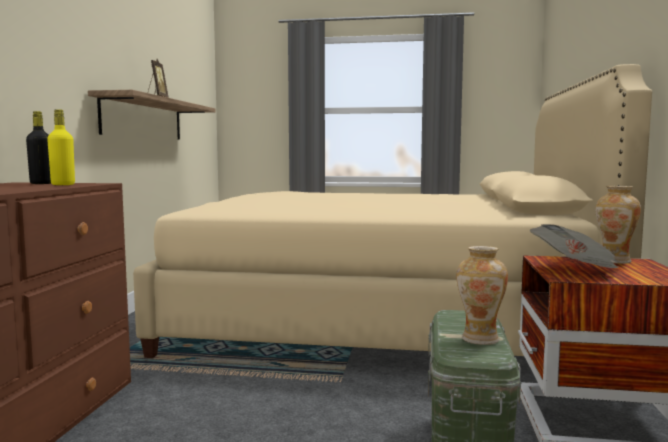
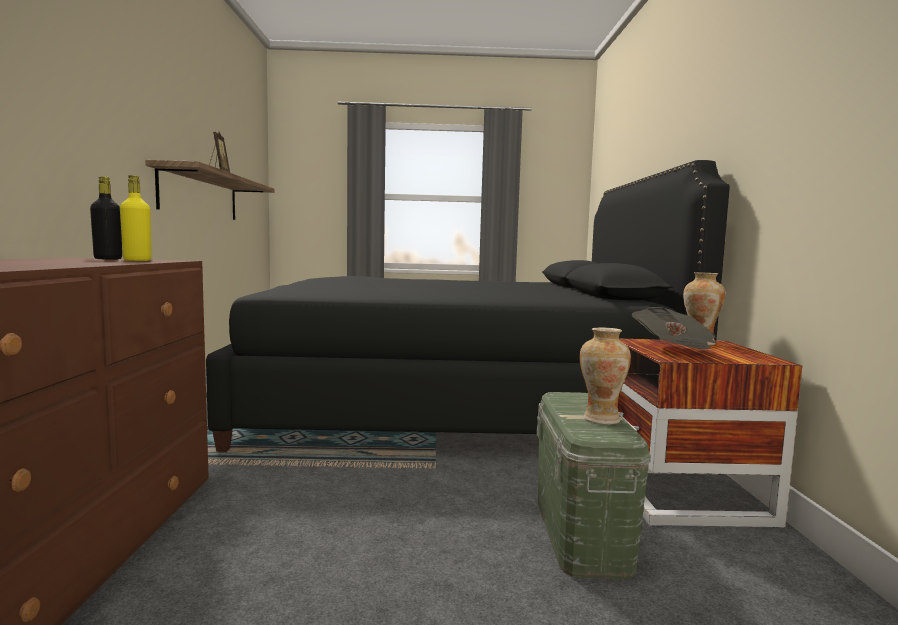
camera: 10 degrees left, 0 degrees up
(380, 321) = (455, 406): beige bed -> black bed

